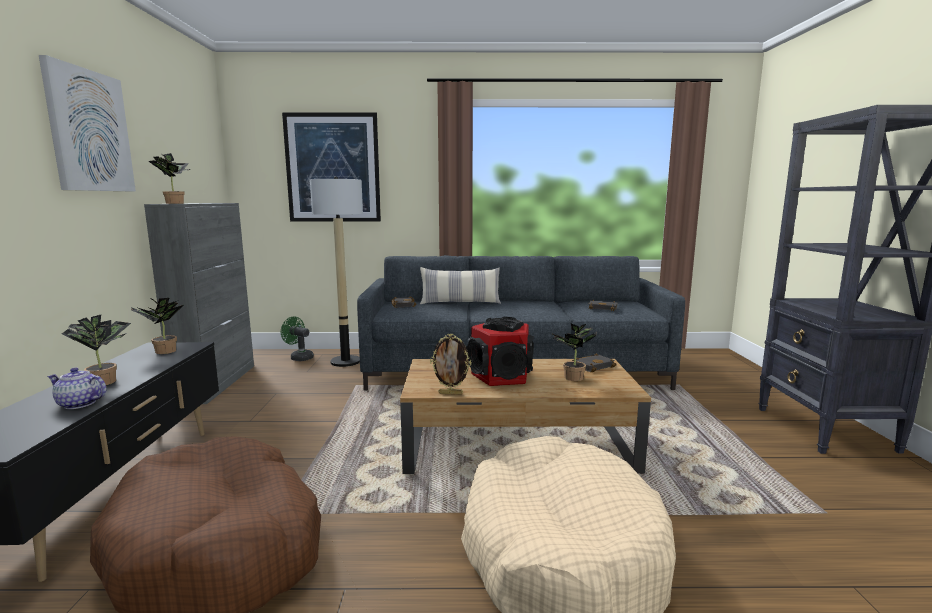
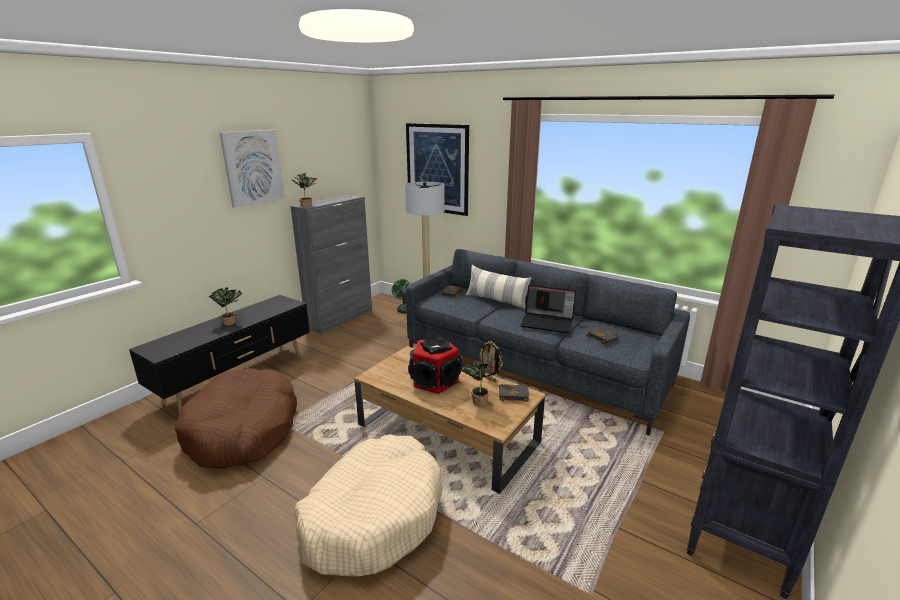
camera: 35 degrees right, 10 degrees up
(79, 404) = (206, 336): teapot -> none
(162, 352) = (275, 305): potted plant -> none
(451, 393) = (384, 385): picture frame -> picture frame (490, 379)
(539, 307) = (548, 322): none -> laptop

